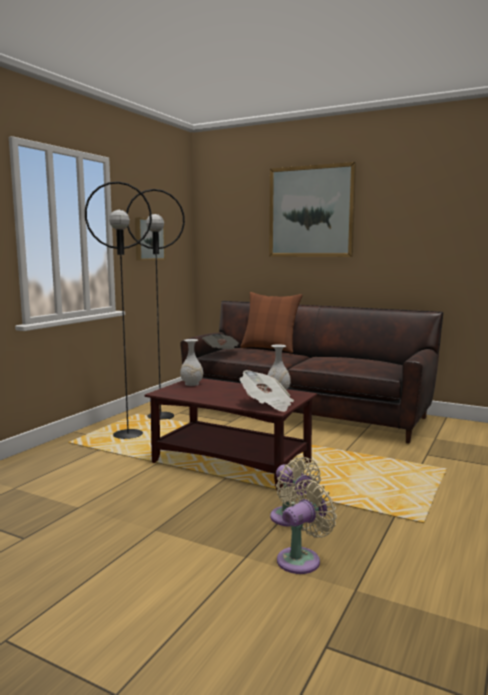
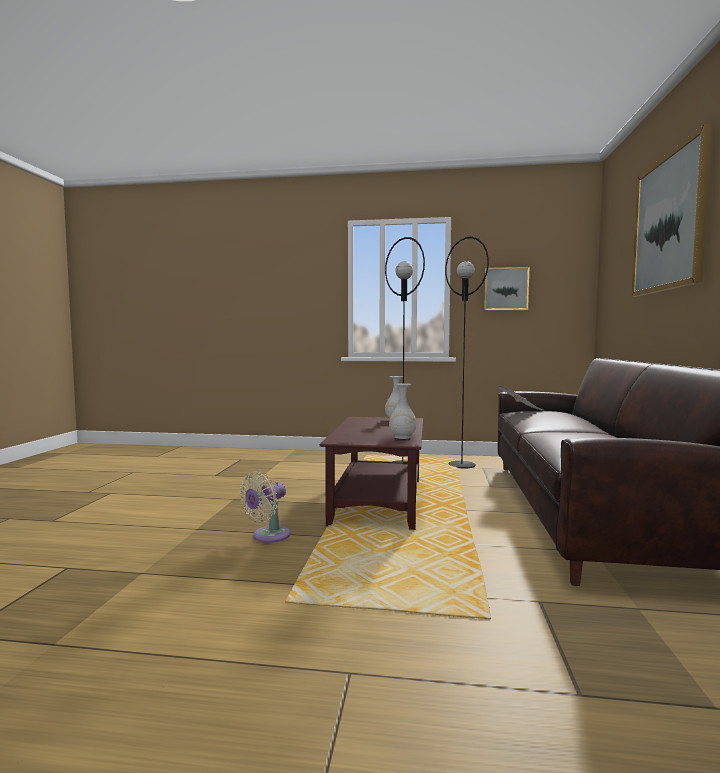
camera: 70 degrees right, 5 degrees down
(267, 405) = (350, 438): newspaper -> none
(269, 349) = (585, 418): brown pillow -> none
(302, 559) = (194, 548): beige fan -> none

